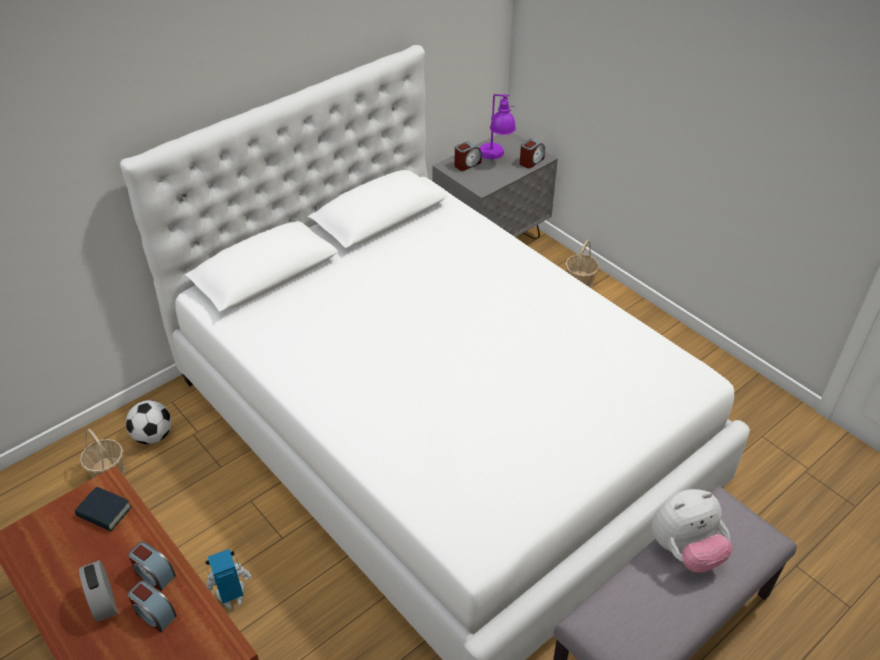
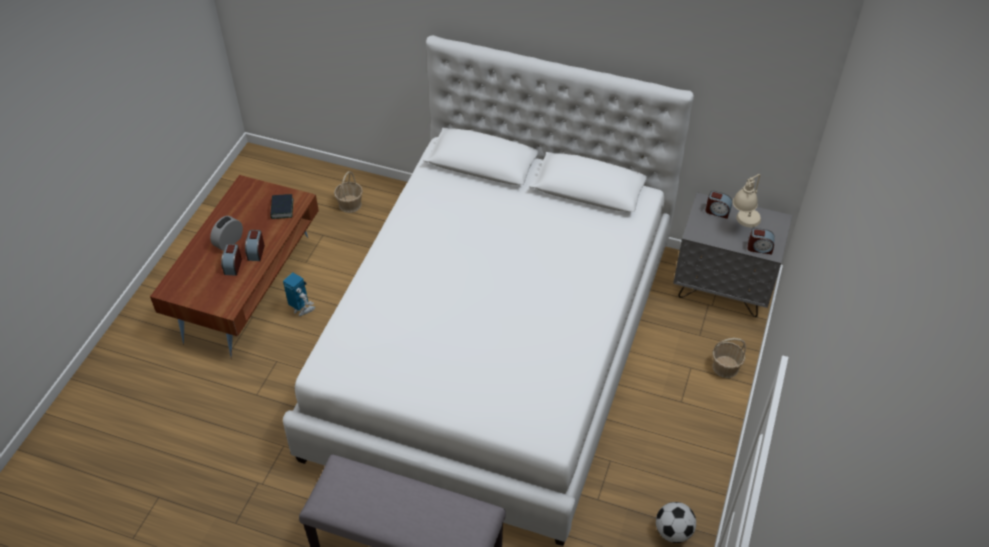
camera: 60 degrees right, 5 degrees up
(153, 436) = (389, 208): football -> football (673, 531)
(496, 158) = (743, 225): purple table lamp -> beige table lamp
(685, 550) = (424, 501): plush toy -> none

